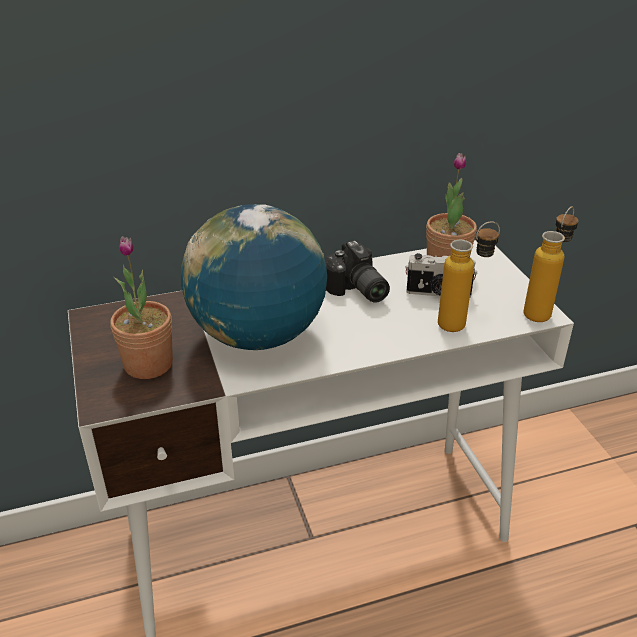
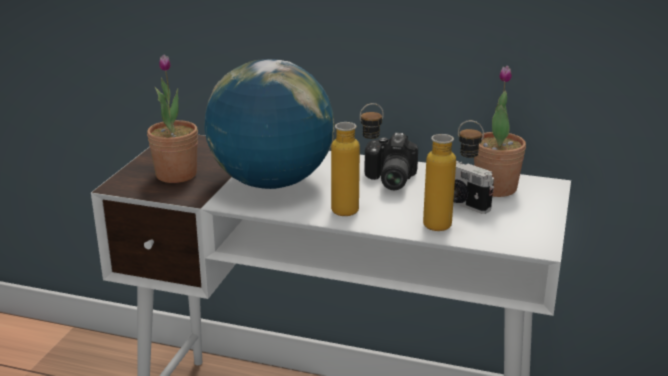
camera: 35 degrees right, 10 degrees down
(542, 310) = (541, 243): bottle -> bottle (356, 209)

